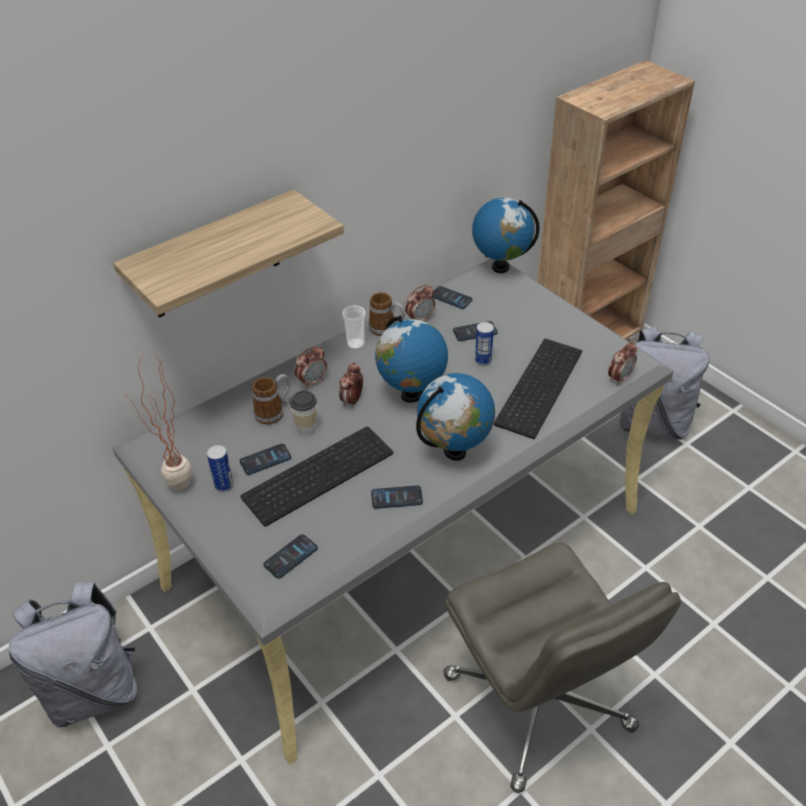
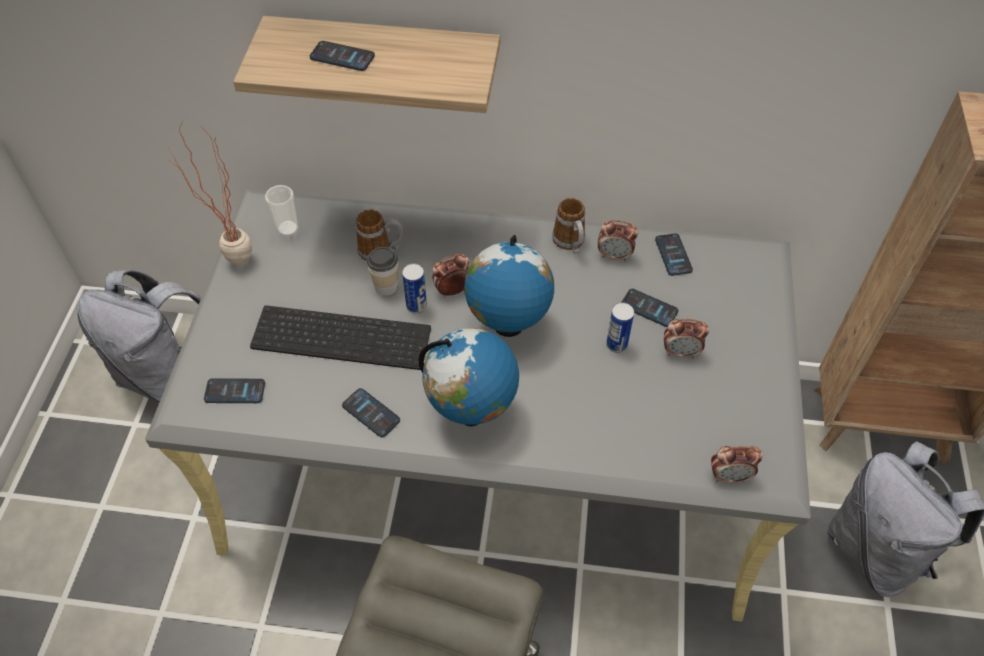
camera: 45 degrees right, 10 degrees up
(224, 485) = (268, 287): can -> can (416, 306)
(265, 460) = (322, 289): phone -> phone (342, 57)
(312, 381) = (444, 246): alarm clock -> alarm clock (681, 352)
(355, 344) = (525, 237): cup -> cup (287, 228)
(500, 267) = (769, 257): globe -> none
(537, 385) = (634, 413): keyboard -> none

